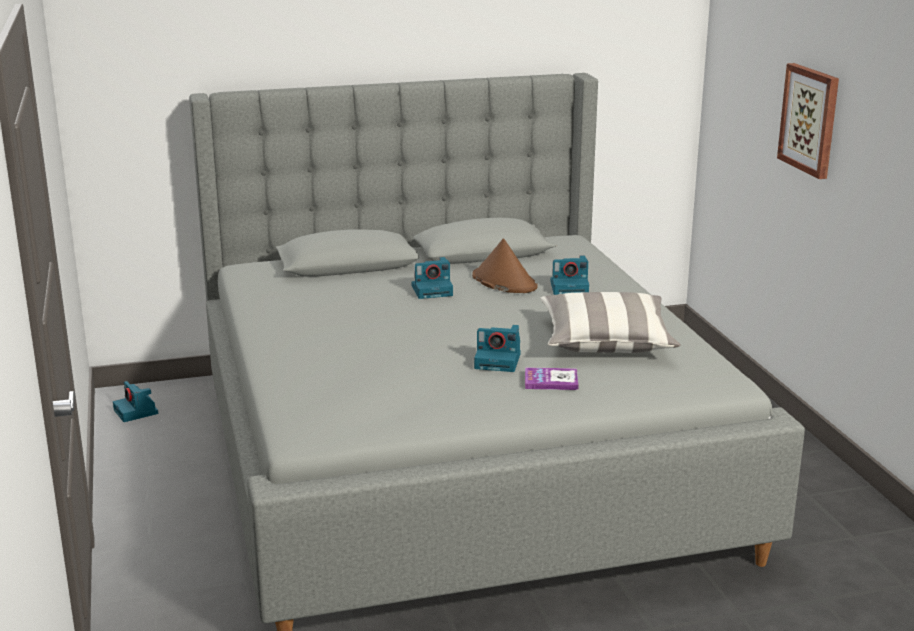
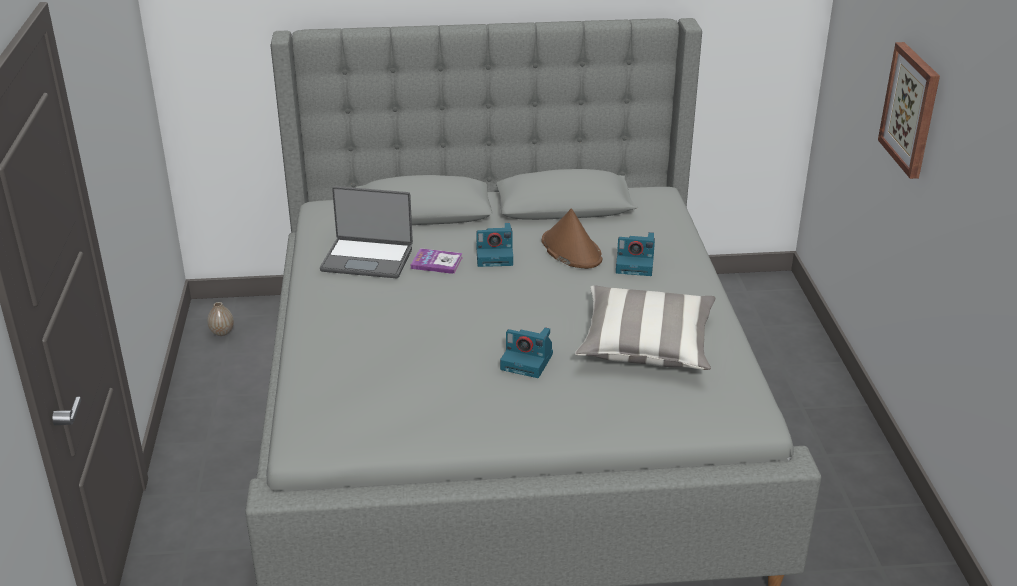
camera: 10 degrees right, 10 degrees up
(136, 412) = (222, 332): camera -> vase
(307, 300) = (367, 259): none -> laptop
(551, 381) = (571, 394): book -> book (437, 262)

